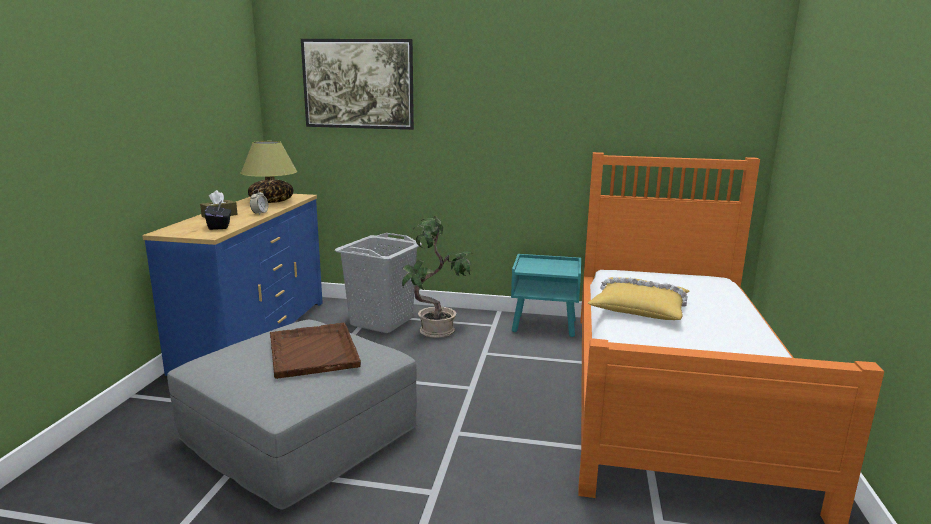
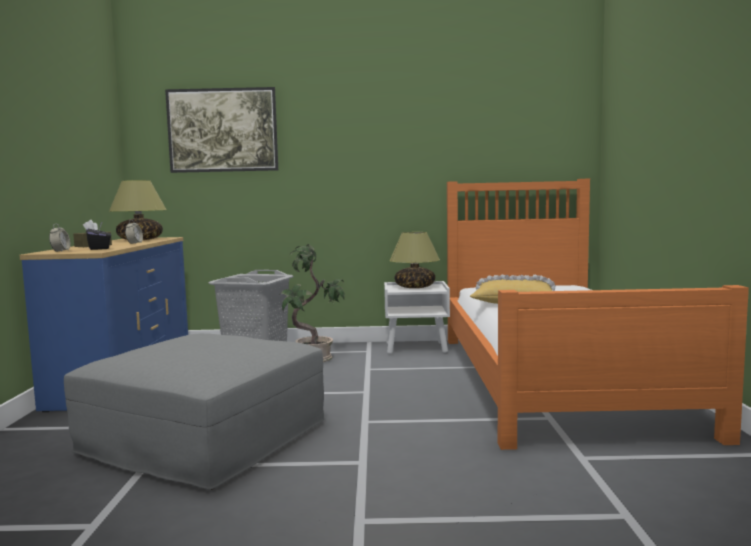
camera: 10 degrees left, 10 degrees down
(181, 230) = (60, 251): none -> alarm clock
(313, 351) = (220, 344): brown tray -> none
(545, 326) = (417, 348): turquoise nightstand -> white nightstand
(546, 265) = (414, 287): none -> table lamp

